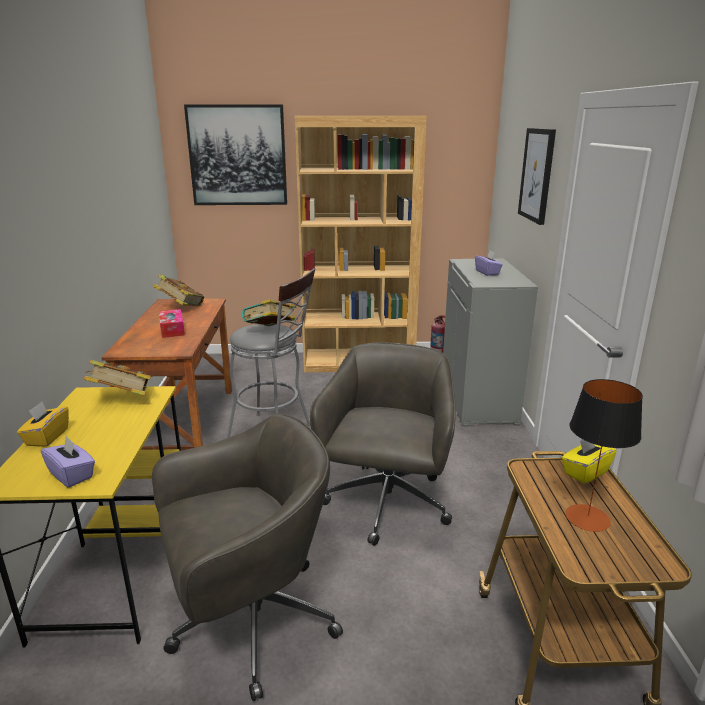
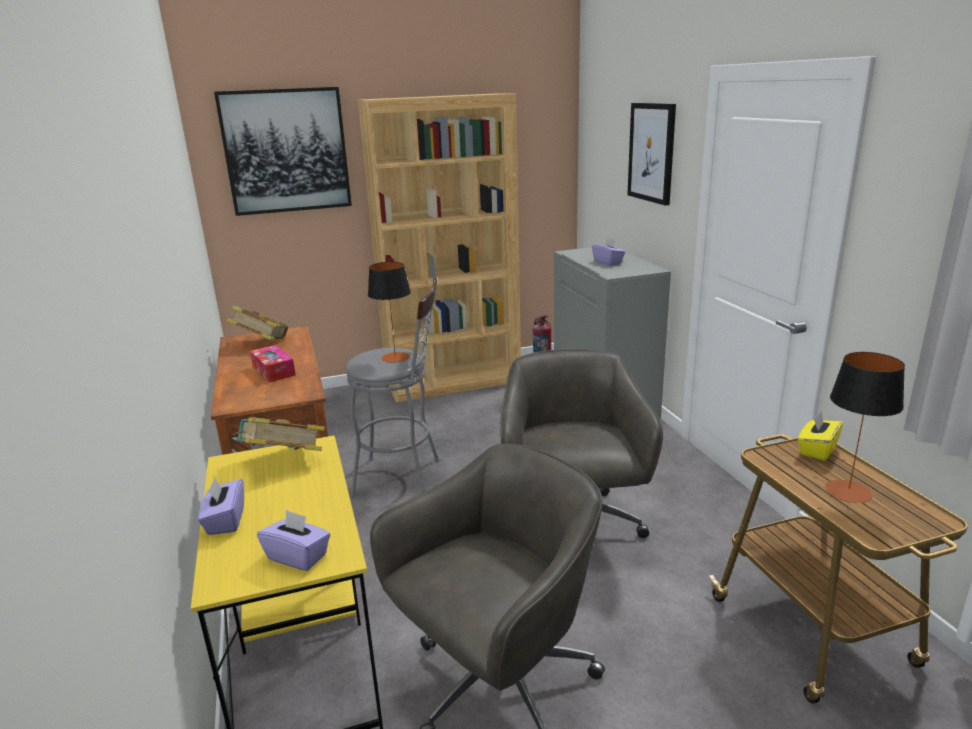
camera: 15 degrees left, 0 degrees up
(47, 437) = (225, 521): yellow tissue box -> purple tissue box
(270, 332) = (395, 357): book -> table lamp

